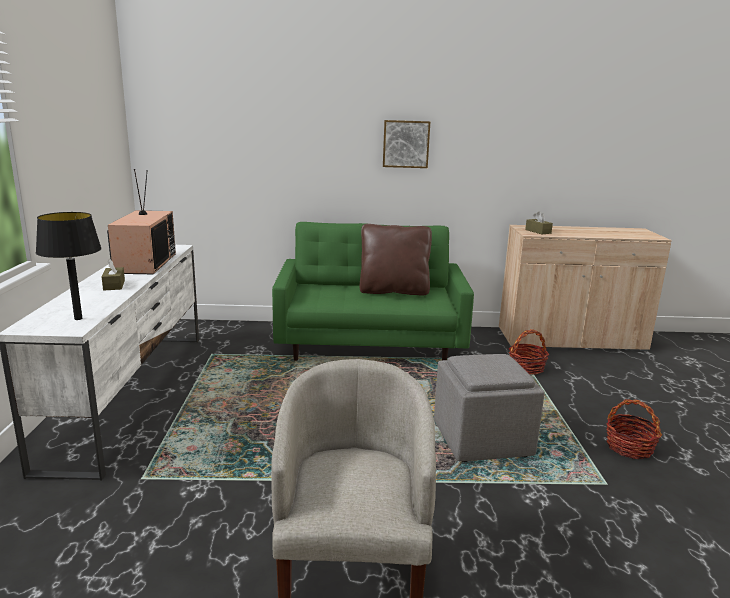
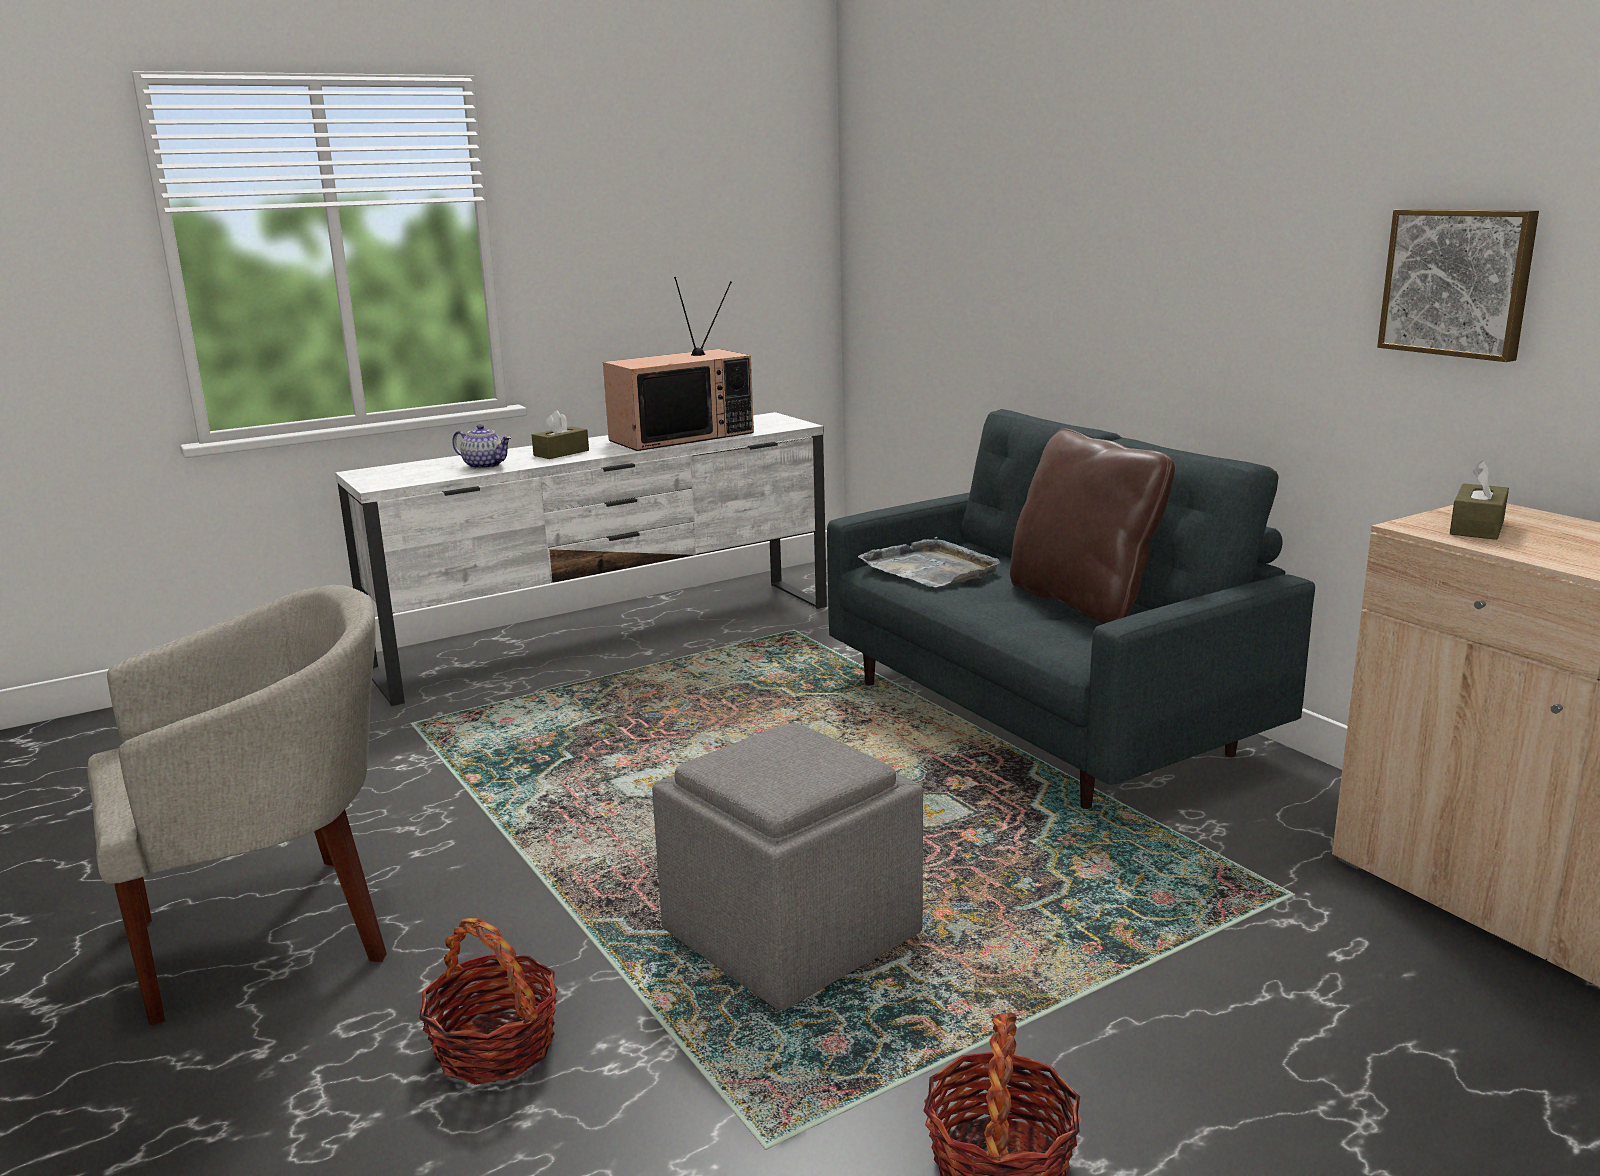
camera: 60 degrees right, 0 degrees up
(78, 318) = (416, 477): black table lamp -> none
(97, 302) = (485, 466): none -> teapot
(323, 296) = (931, 568): none -> grey tray
(371, 345) = (1042, 717): green sofa -> grey sofa
(406, 144) = (1233, 239): picture -> picture (1458, 282)
(526, 367) = (1248, 909): basket -> basket (495, 1046)

